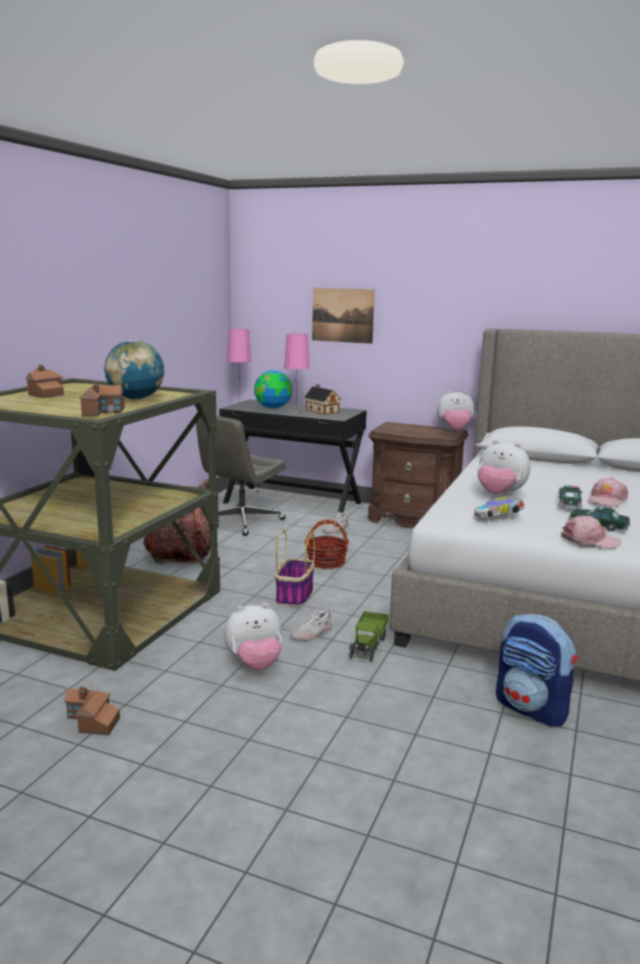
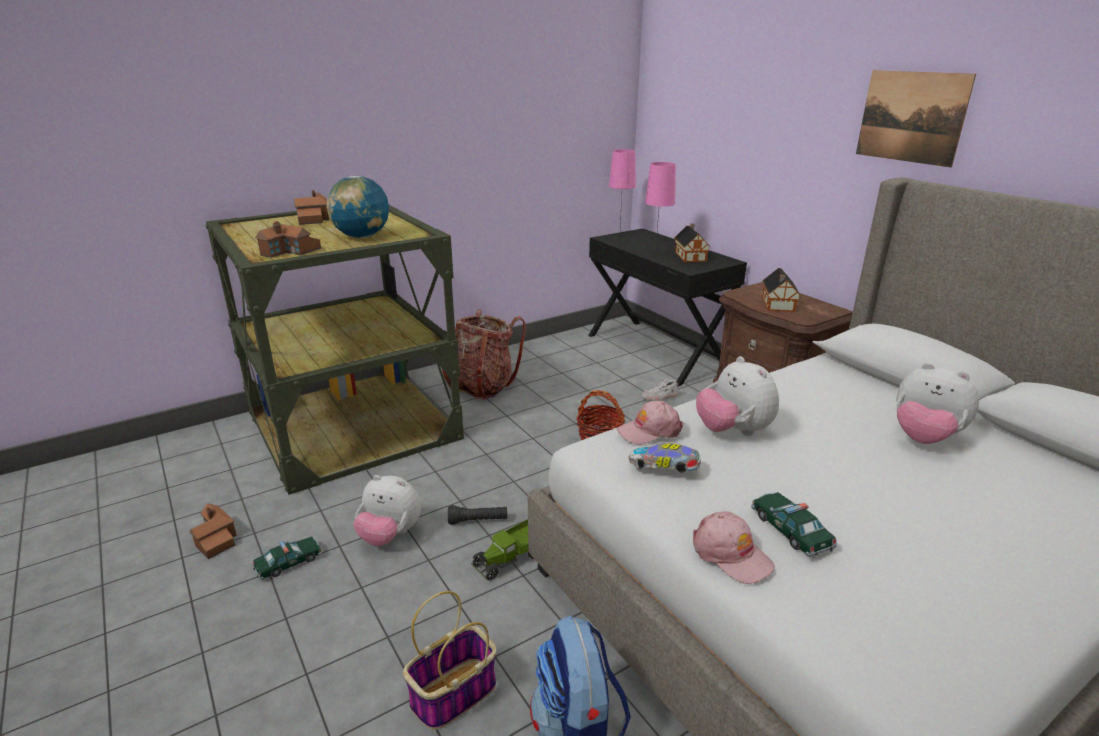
camera: 35 degrees right, 10 degrees up
(241, 522) = (578, 362): grey office chair -> none
(273, 408) = (645, 244): globe -> none
(294, 596) = (519, 468): basket -> basket (453, 695)
(311, 634) = (478, 521): white shoe -> black flashlight
(342, 315) = (736, 141): picture -> picture (911, 117)
(417, 432) = (778, 304): none -> toy house
(454, 431) = (831, 312): plush toy -> plush toy (924, 438)
(569, 503) = (808, 476): toy car -> toy car (289, 563)
(606, 500) = (882, 487): pink cap -> pink cap (649, 431)

